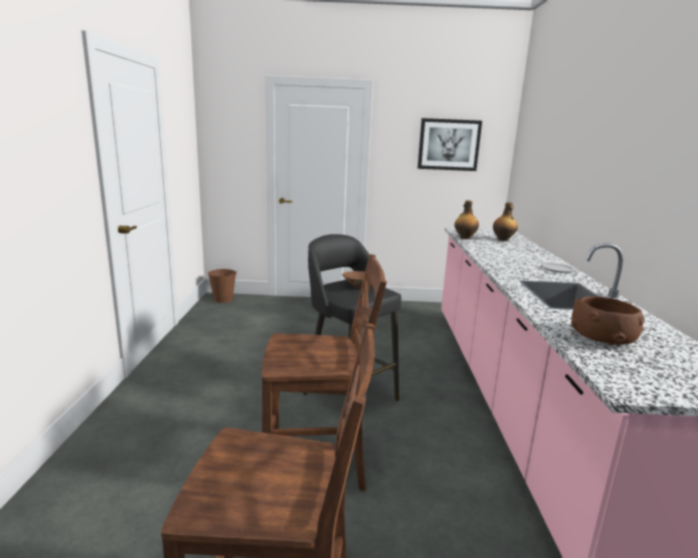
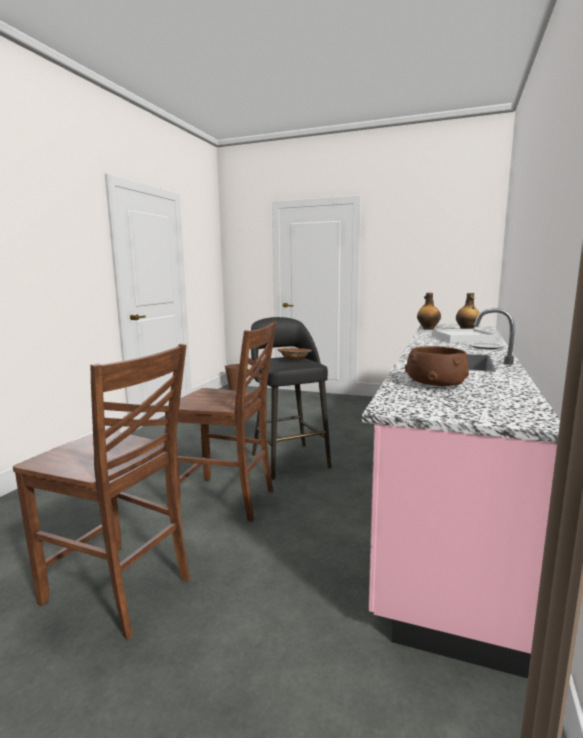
camera: 20 degrees right, 5 degrees down
(449, 145) = (434, 247): picture -> none
(517, 254) = (461, 338): none -> white tray

